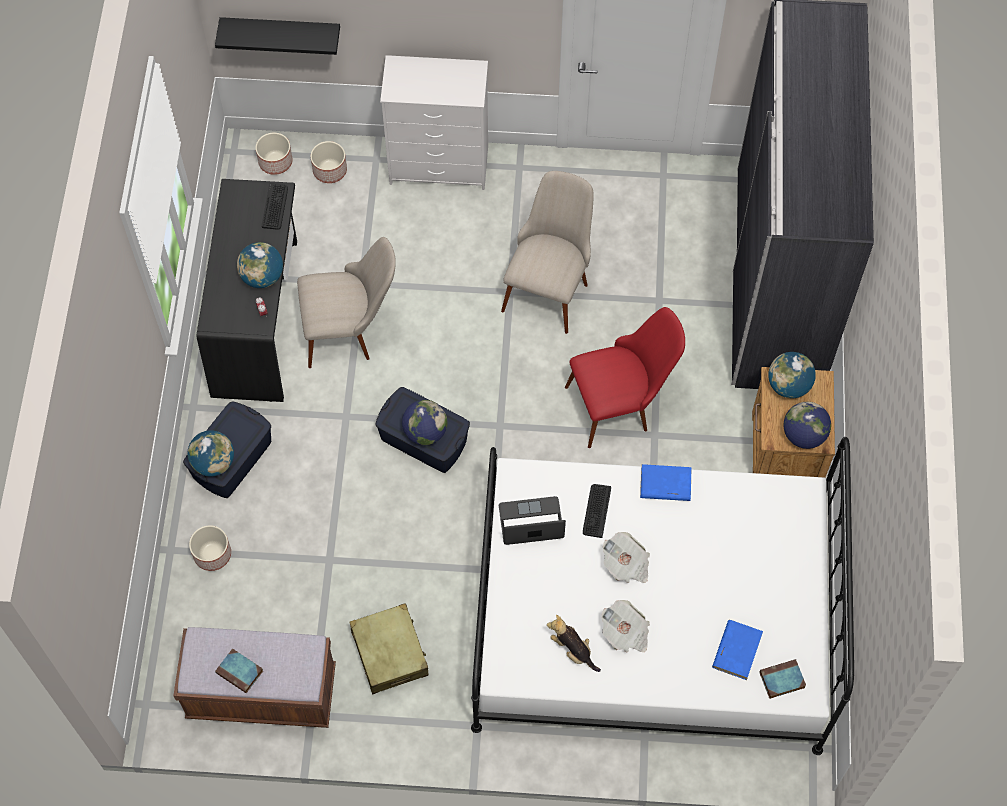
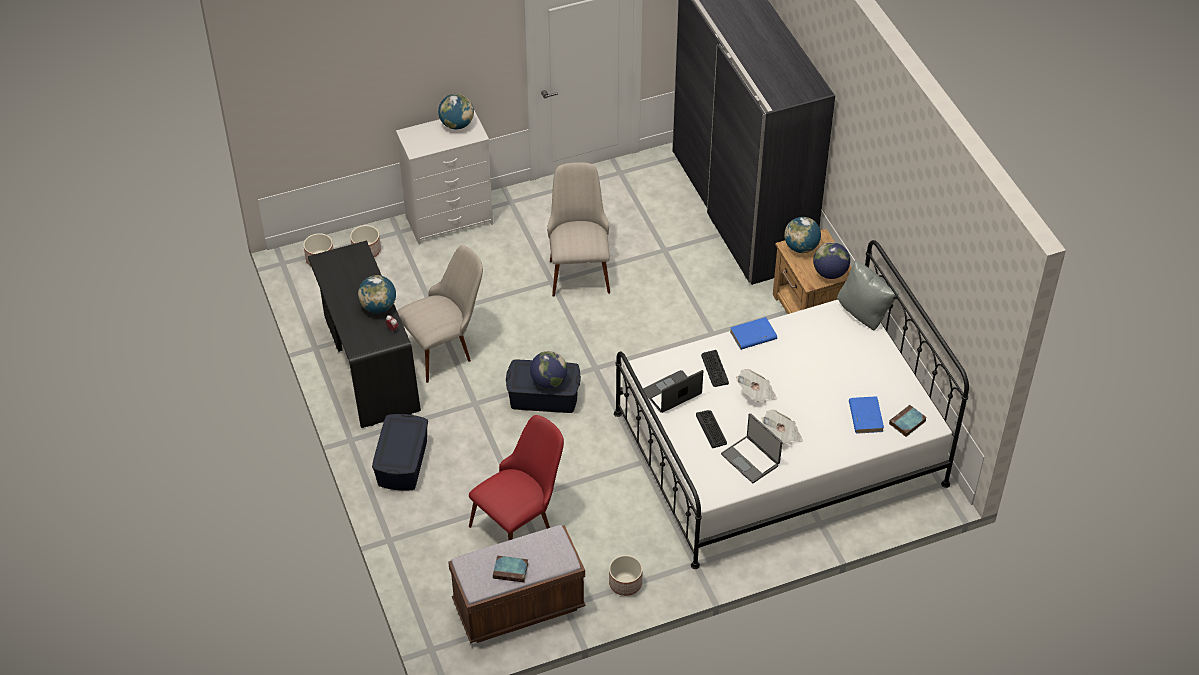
camera: 25 degrees left, 15 degrees down
(212, 554) = (424, 530): planter -> planter (625, 583)
(214, 463) = (397, 459): globe -> globe (457, 124)
(275, 206) = (361, 260): keyboard -> keyboard (711, 429)
(281, 31) = (312, 134): black shelf -> none
(389, 653) = (601, 542): beige suitcase -> none
(573, 650) = (751, 459): plush toy -> laptop
(620, 404) = (676, 323): red chair -> red chair (520, 522)
(812, 510) = (864, 314): none -> grey pillow

